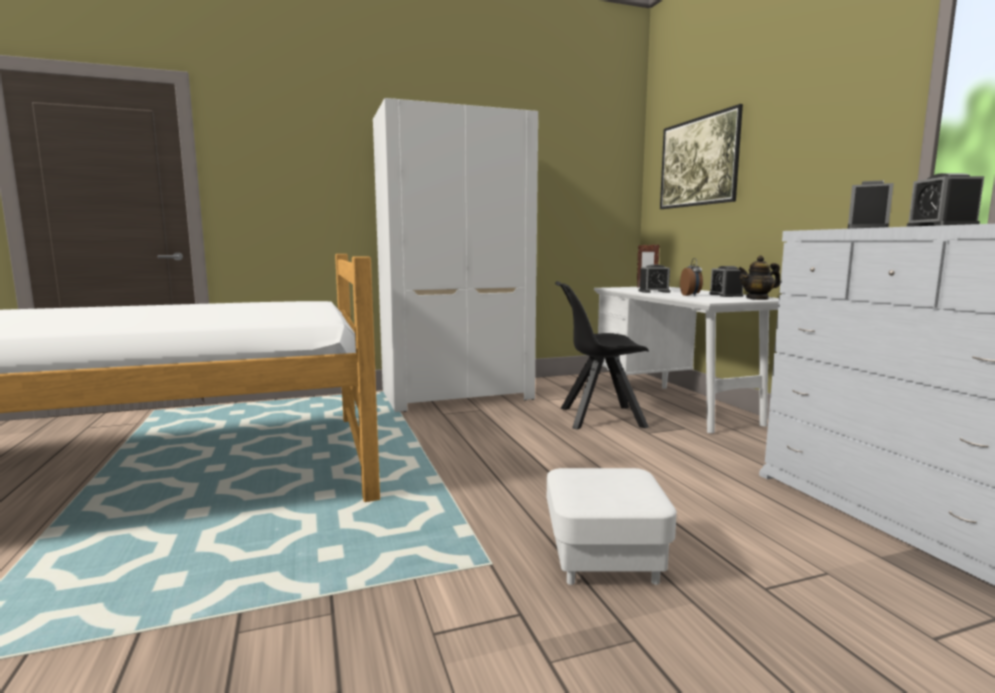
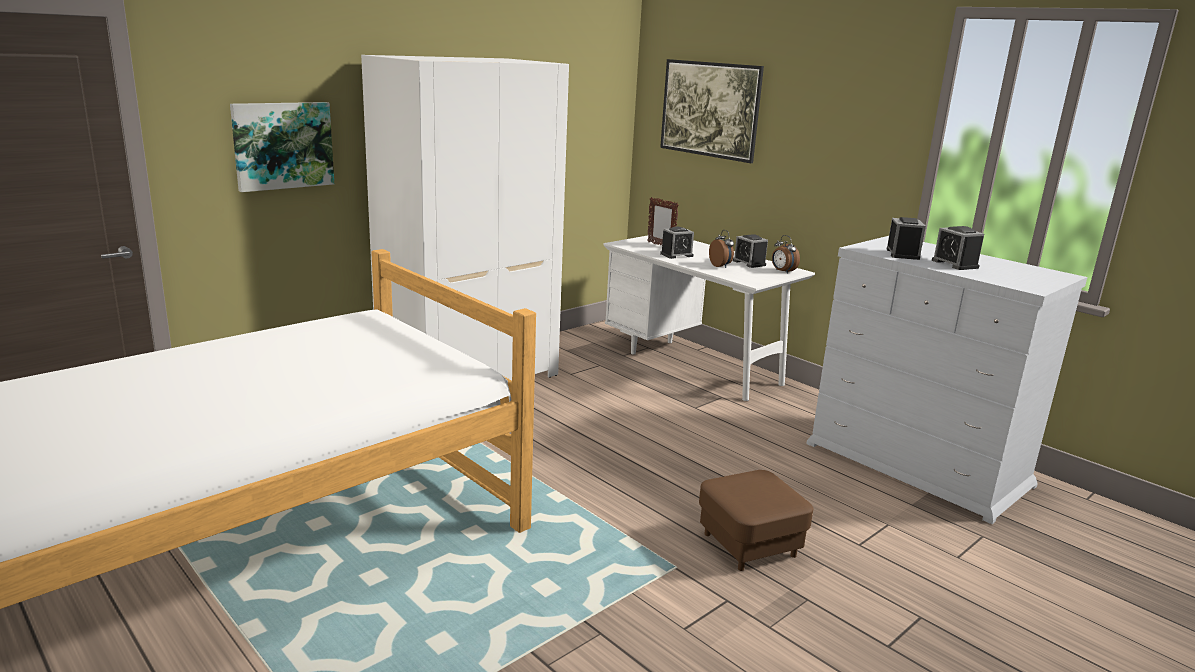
camera: 25 degrees left, 10 degrees up
(307, 187) = (283, 145): none -> picture
(599, 418) = (639, 394): black chair -> none
(604, 559) = (749, 545): white ottoman -> brown ottoman
(757, 298) = (782, 271): teapot -> alarm clock

